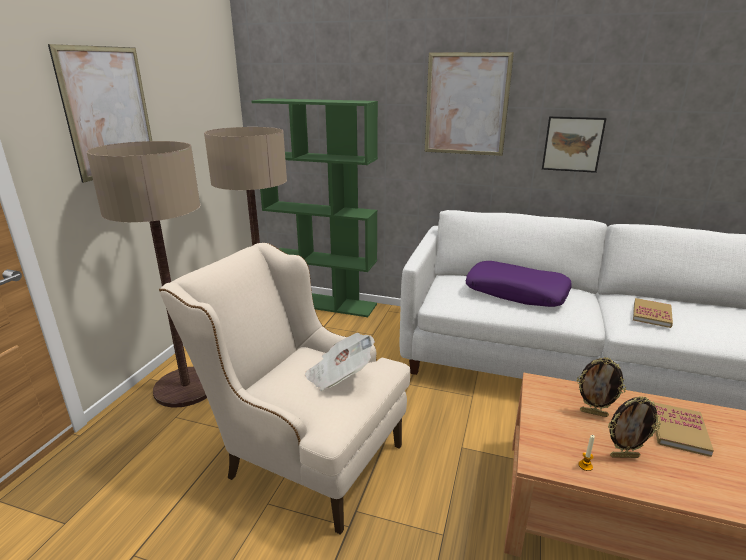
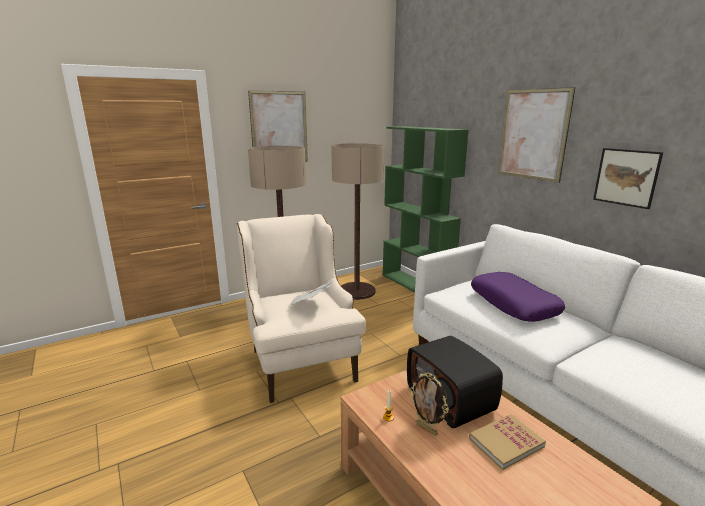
camera: 40 degrees right, 5 degrees down
(593, 413) = (451, 398): picture frame -> radio
(651, 314) = (627, 361): book -> none

